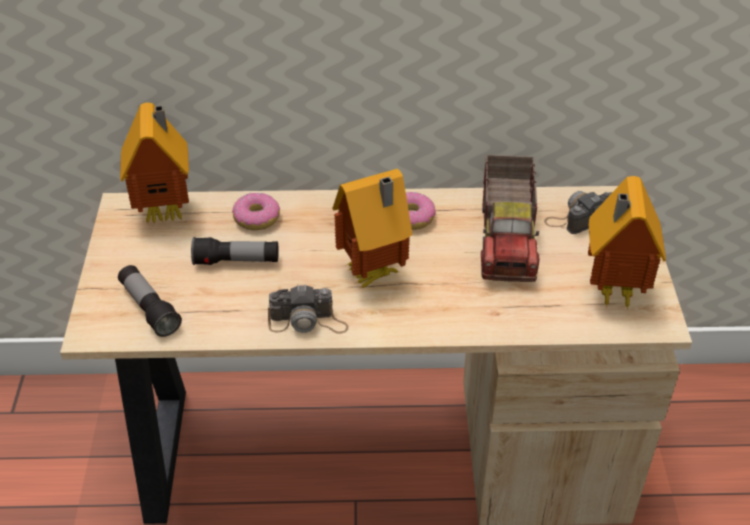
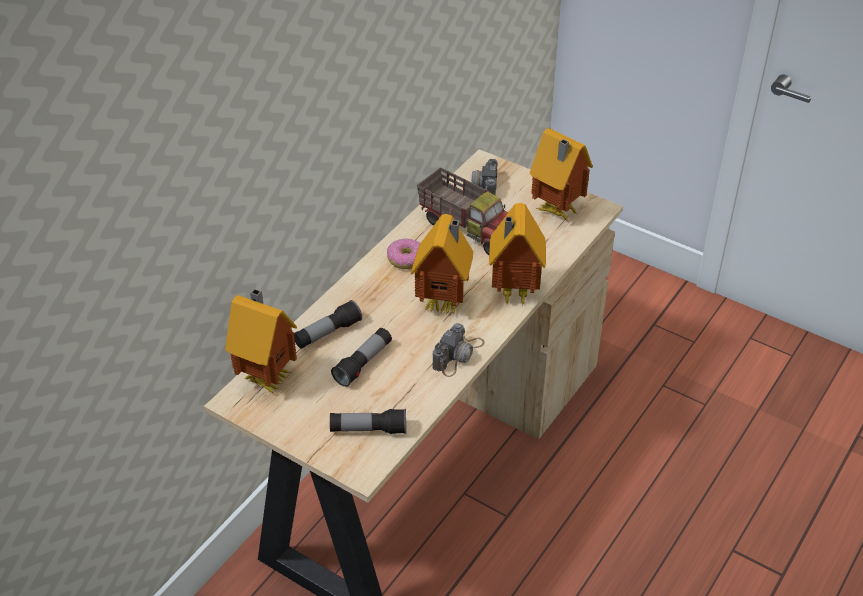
camera: 55 degrees left, 0 degrees up
(257, 218) = (327, 333): donut -> flashlight
(441, 317) = (512, 293): none -> toy house

